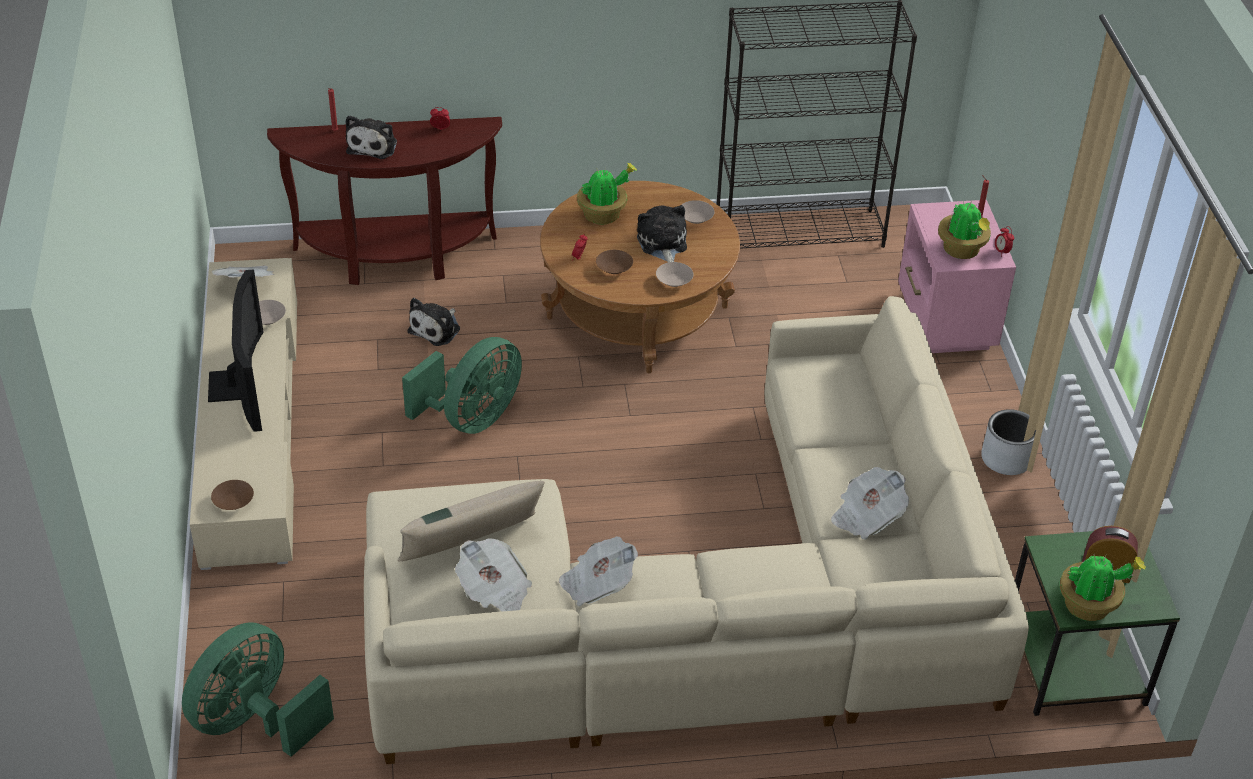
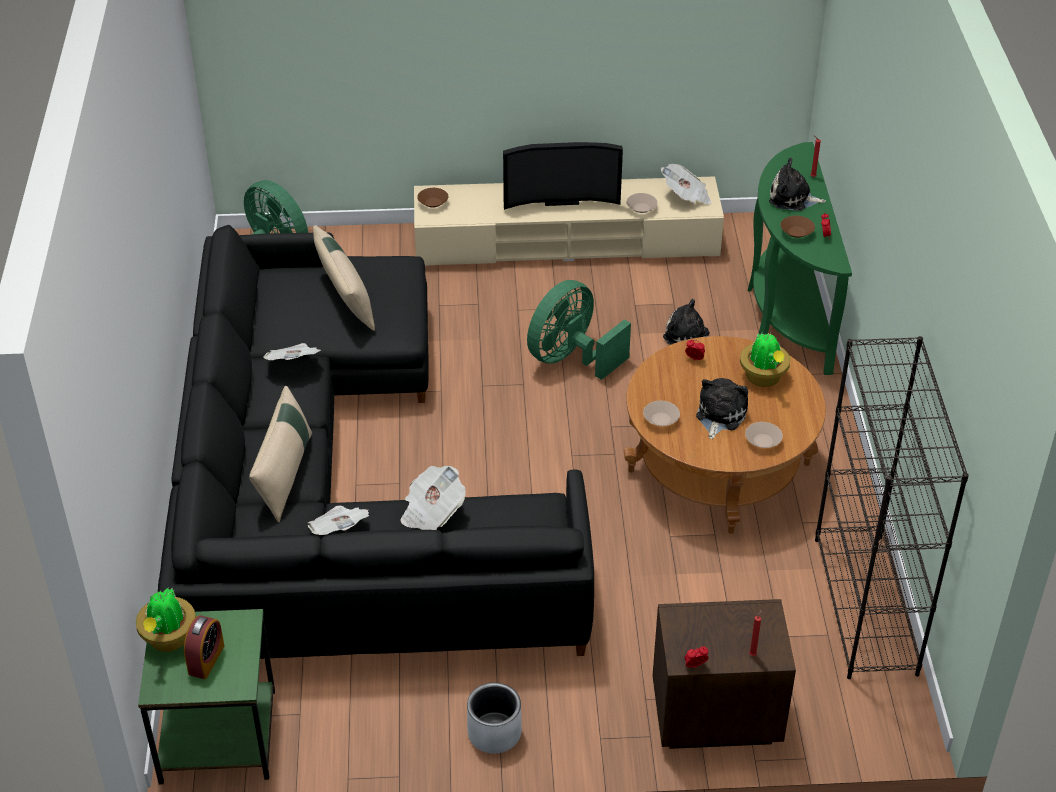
camera: 95 degrees right, 0 degrees up
(395, 258) = (787, 312): brown console table -> green console table
(472, 418) = (571, 358): green fan -> green fan turned 90 degrees clockwise
(494, 591) = (296, 309): newspaper -> newspaper (432, 511)
(614, 269) = (679, 381): brown bowl -> brown bowl (796, 233)
(662, 244) = (719, 415): plush toy -> plush toy turned 60 degrees counterclockwise
(708, 607) = (333, 491): beige sofa -> black sofa
(790, 571) = (285, 475): none -> beige pillow
(944, 323) = (713, 715): pink nightstand -> brown nightstand
(962, 250) = (695, 631): potted plant -> none

